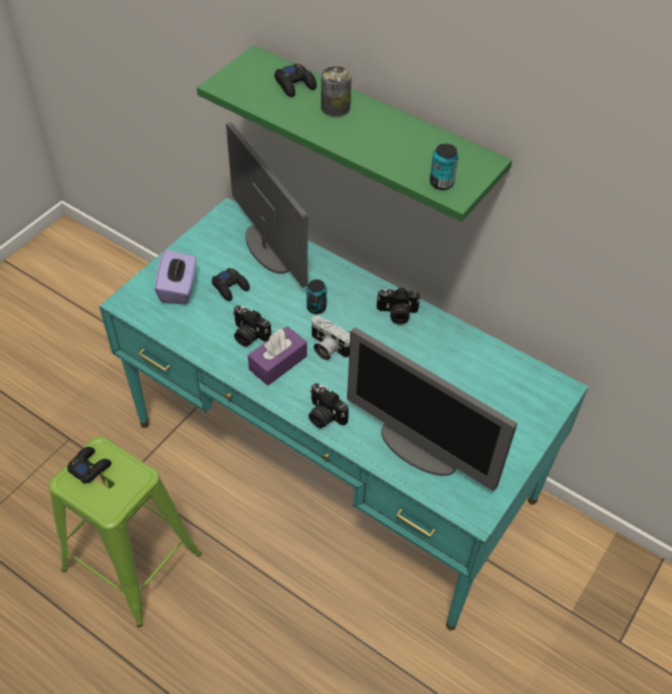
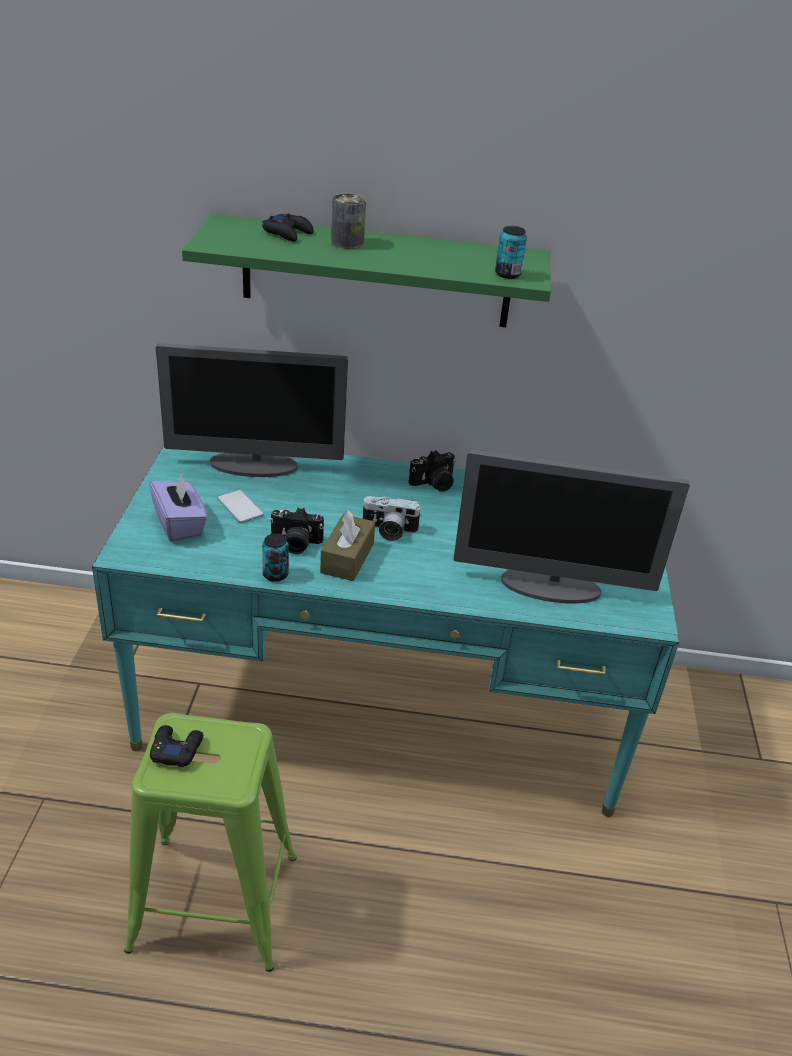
camera: 30 degrees left, 15 degrees down
(231, 287) = (240, 507): black game controller -> phone
(267, 249) = (254, 465): monitor -> monitor turned 150 degrees clockwise
(278, 363) = (347, 558): purple tissue box -> brown tissue box
(316, 308) = (348, 500): can -> can (275, 574)
(324, 416) = (435, 589): camera -> none

